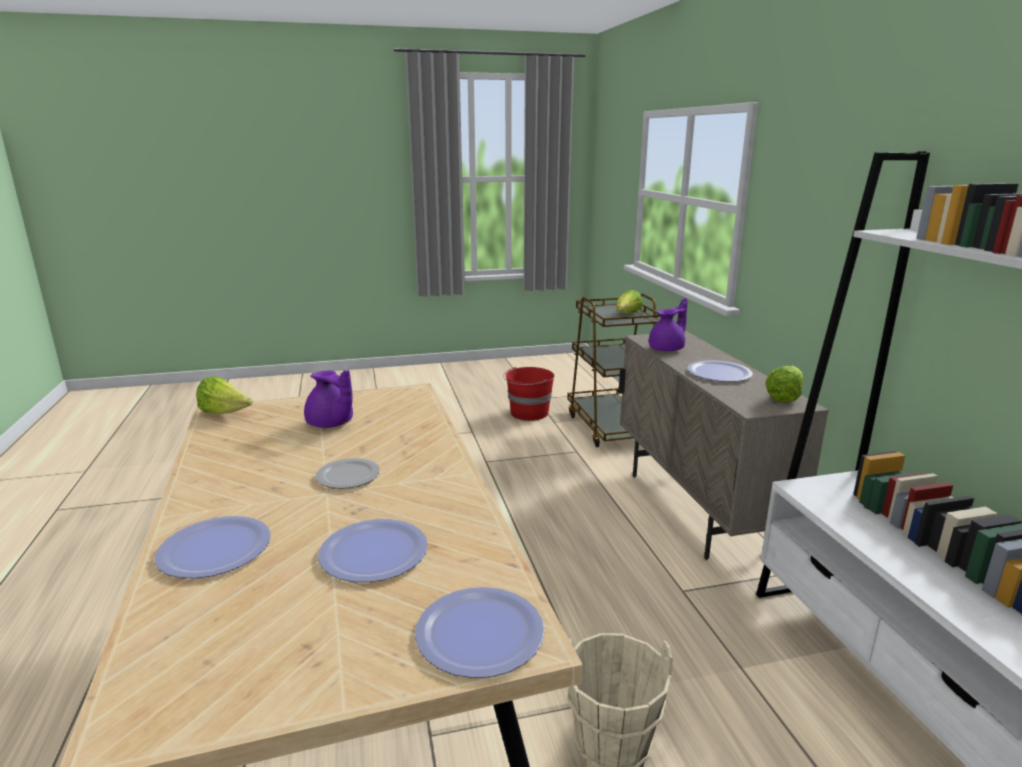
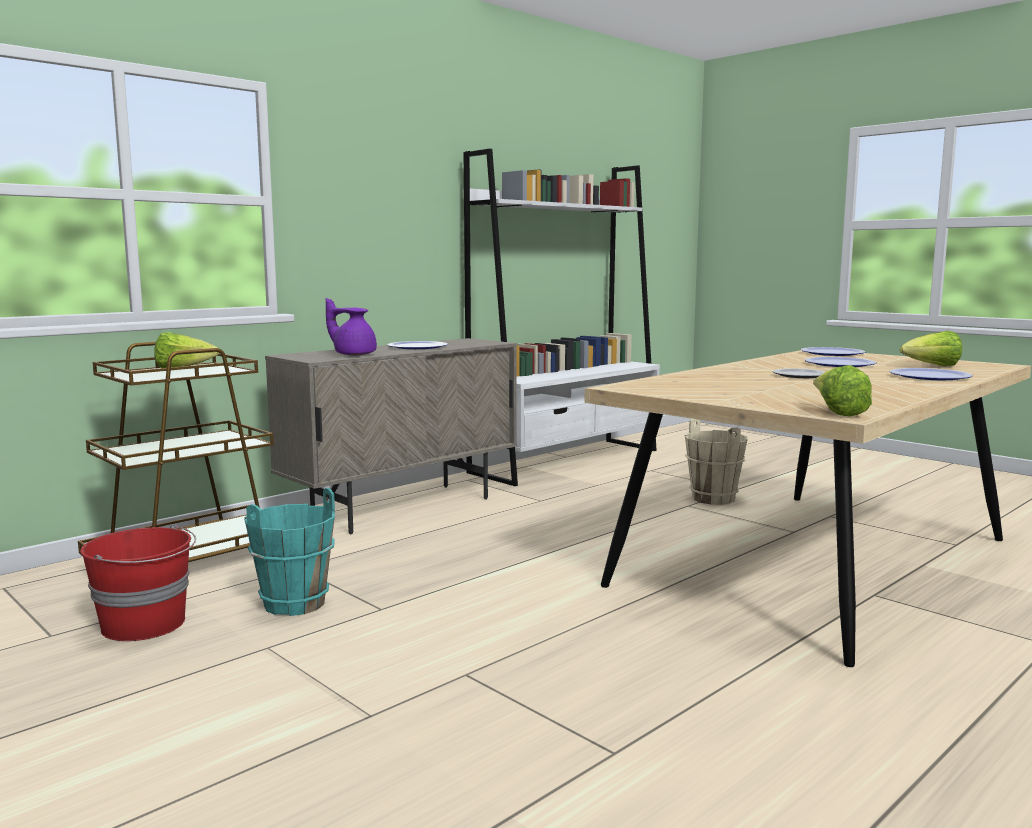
camera: 120 degrees left, 10 degrees down
(331, 424) = (751, 389): purple teapot -> none
(519, 443) = (294, 603): none -> turquoise bucket
(784, 397) = (456, 340): lettuce -> lettuce (932, 366)

